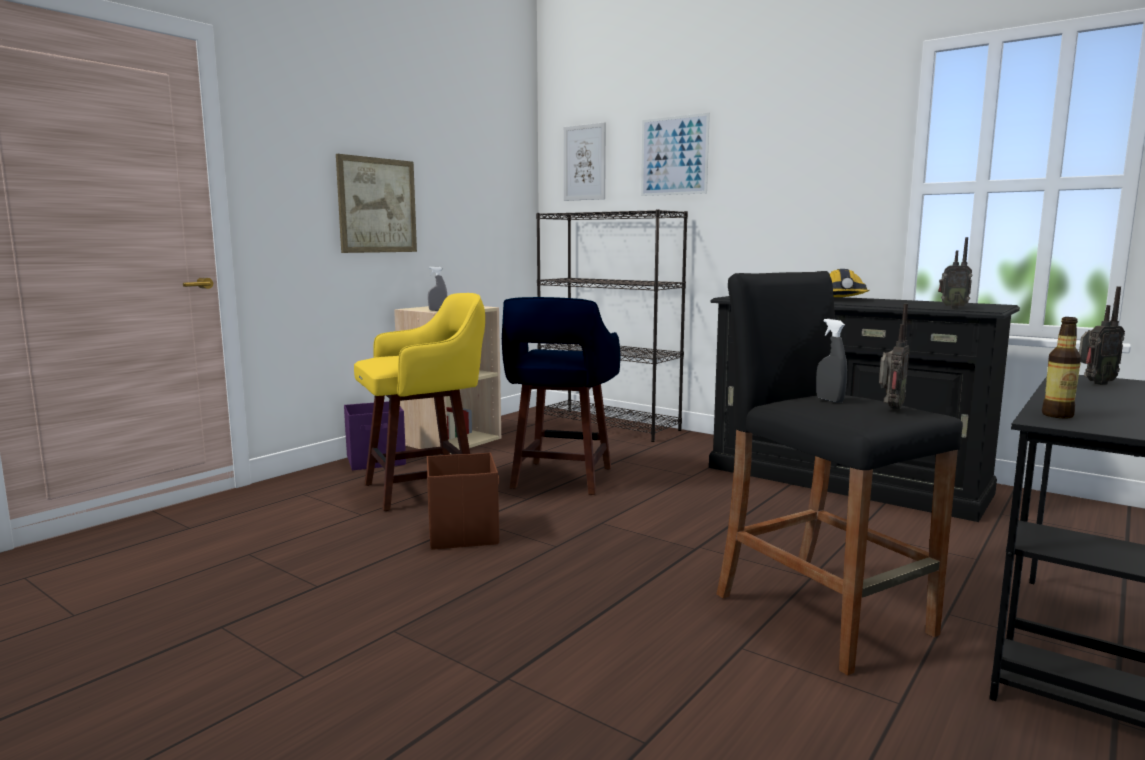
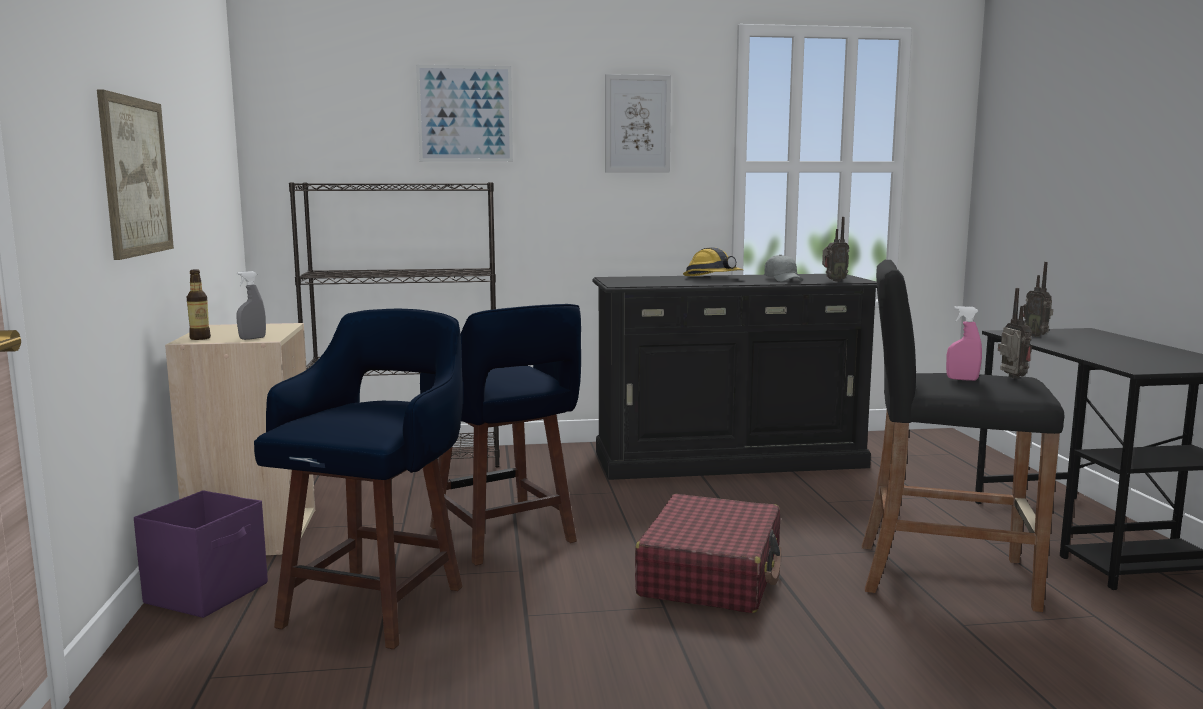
camera: 45 degrees left, 0 degrees up
(426, 489) = (378, 604): yellow stool -> blue stool
(463, 533) = (548, 633): brown storage box -> none
(584, 162) = (323, 112): picture -> picture (637, 124)
(632, 542) = (711, 574): none -> red suitcase
(829, 400) = (962, 379): grey spray bottle -> pink spray bottle
(903, 304) = (783, 280): none -> grey cap
(1057, 415) = (1125, 364): bottle -> bottle (200, 338)
(1094, 383) = (1036, 336): radio -> radio turned 135 degrees clockwise

